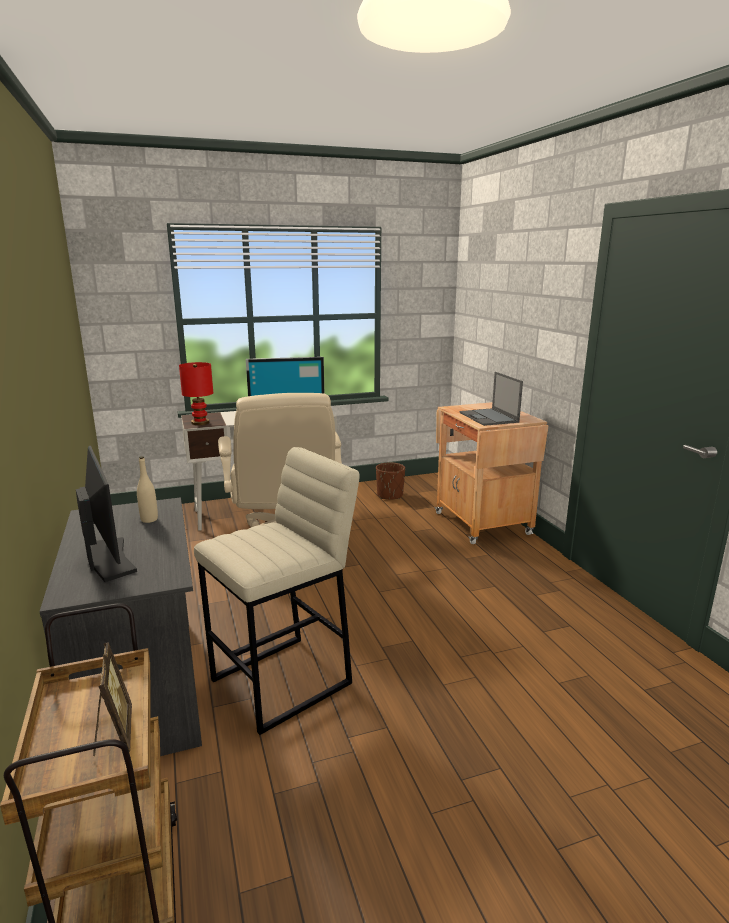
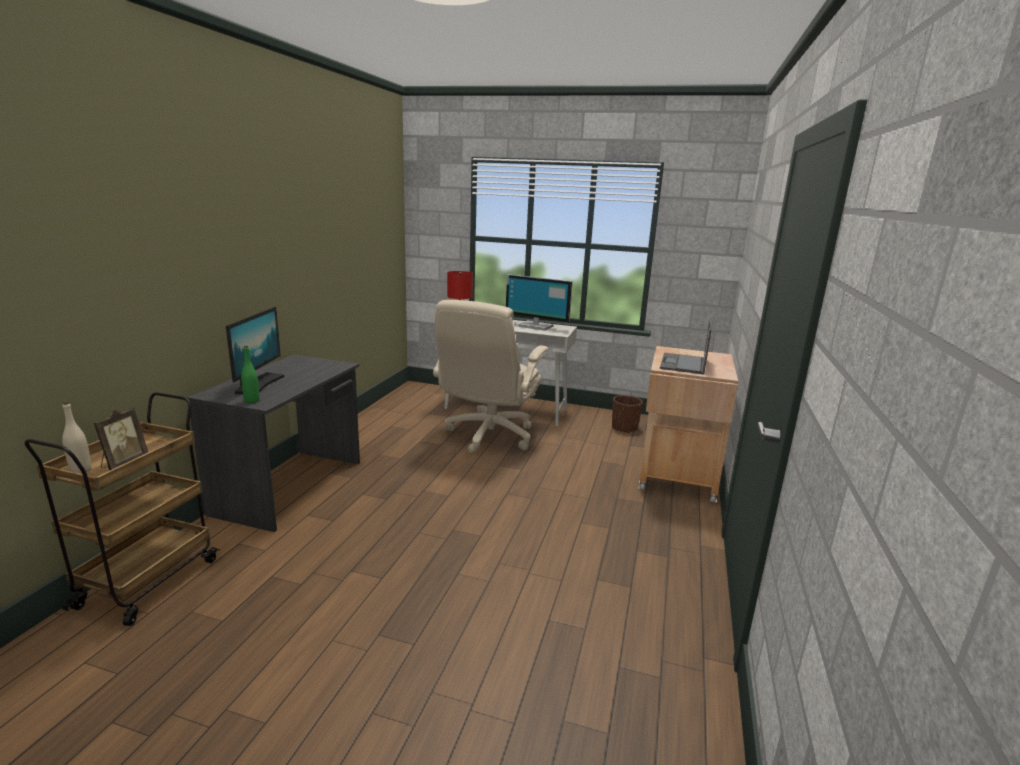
camera: 35 degrees right, 0 degrees up
(148, 581) = (252, 401): none -> green bottle
(149, 519) = (317, 370): beige bottle -> beige bottle (81, 470)
(284, 680) = (364, 519): beige stool -> none

